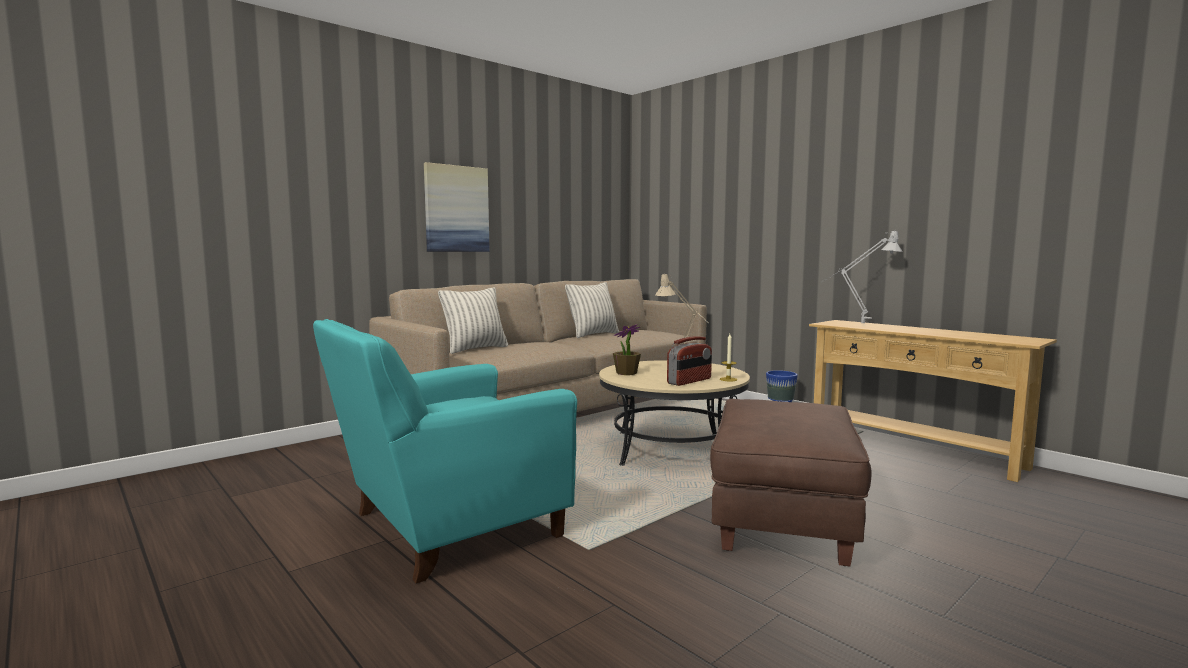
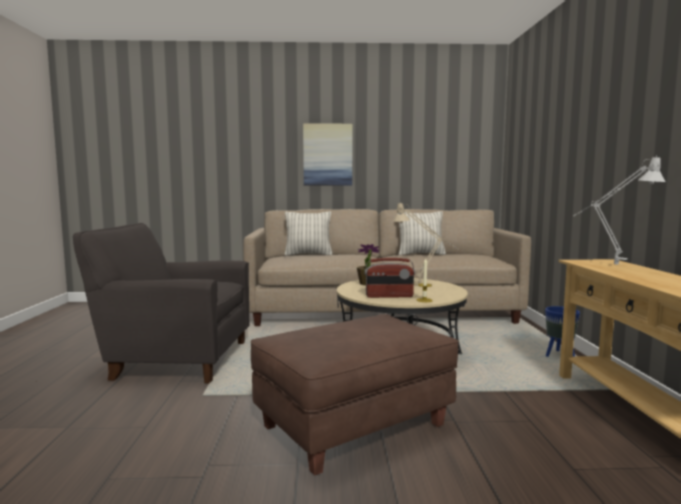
camera: 40 degrees right, 0 degrees up
(445, 527) = (175, 359): turquoise armchair -> grey armchair

